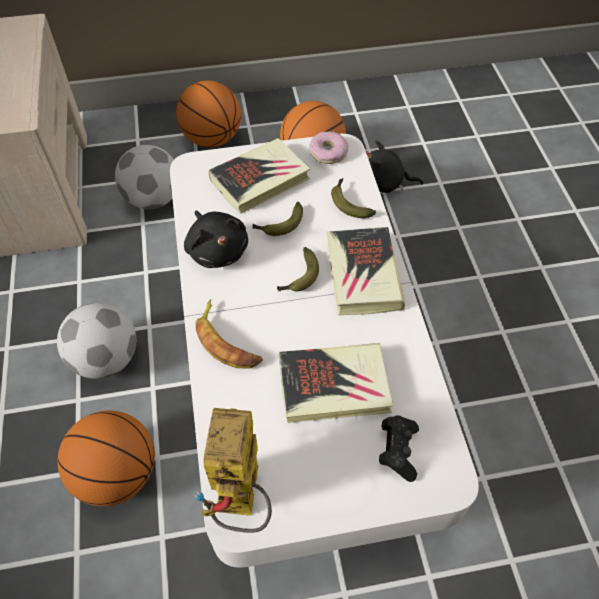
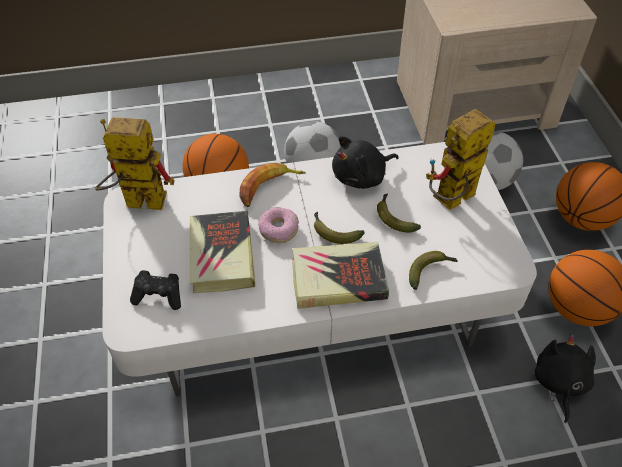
camera: 90 degrees right, 5 degrees down
(260, 180) = (450, 202): book -> toy robot
(328, 152) = (501, 255): donut -> donut (279, 229)

